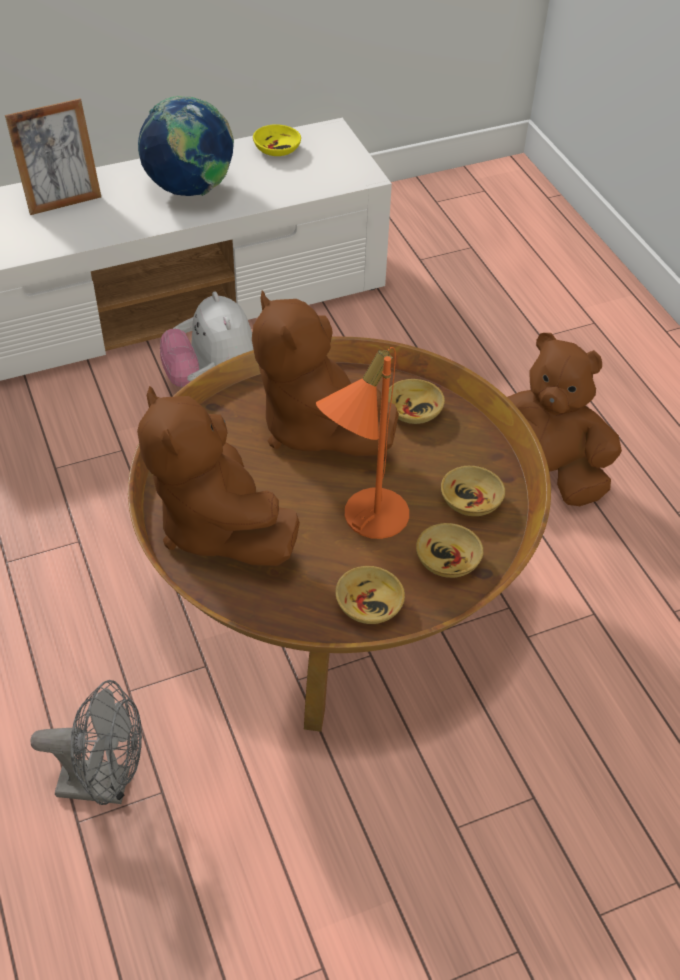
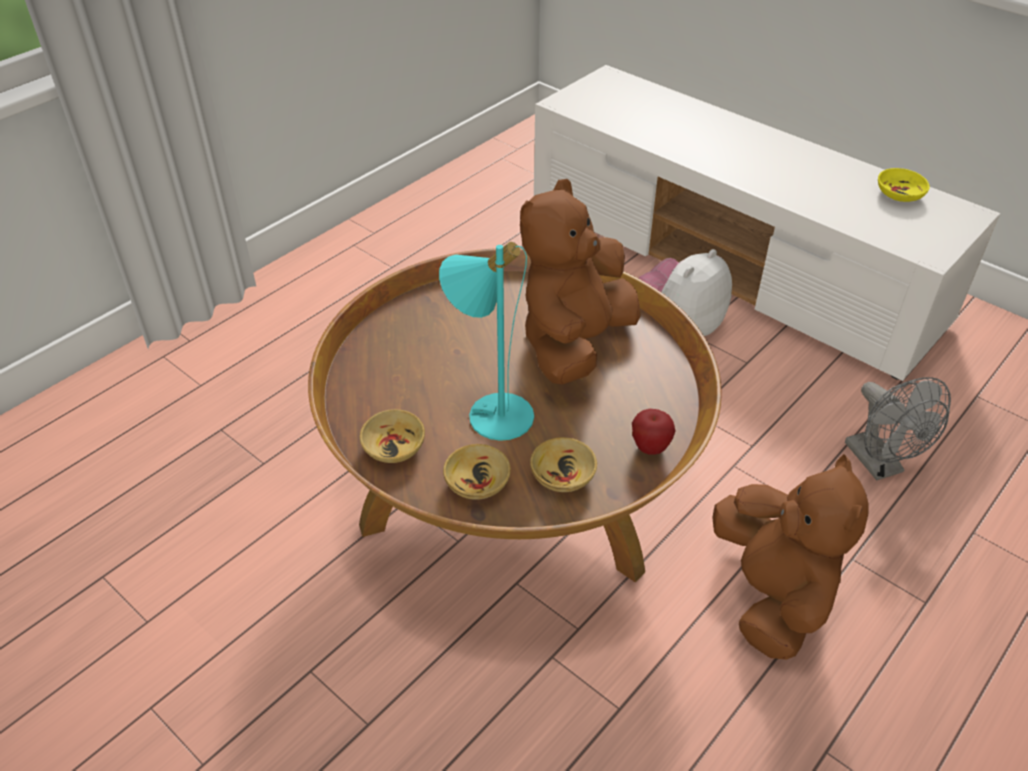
camera: 65 degrees right, 5 degrees down
(63, 200) = (700, 123): picture frame -> none
(105, 783) = (257, 430): grey fan -> grey fan (879, 464)
(190, 190) = (786, 172): globe -> none
(217, 525) = (424, 330): brown plush toy -> none
(364, 517) = (491, 410): orange table lamp -> turquoise table lamp
(413, 410) = (647, 398): beige bowl -> none
(470, 434) = (650, 448): none -> apple

